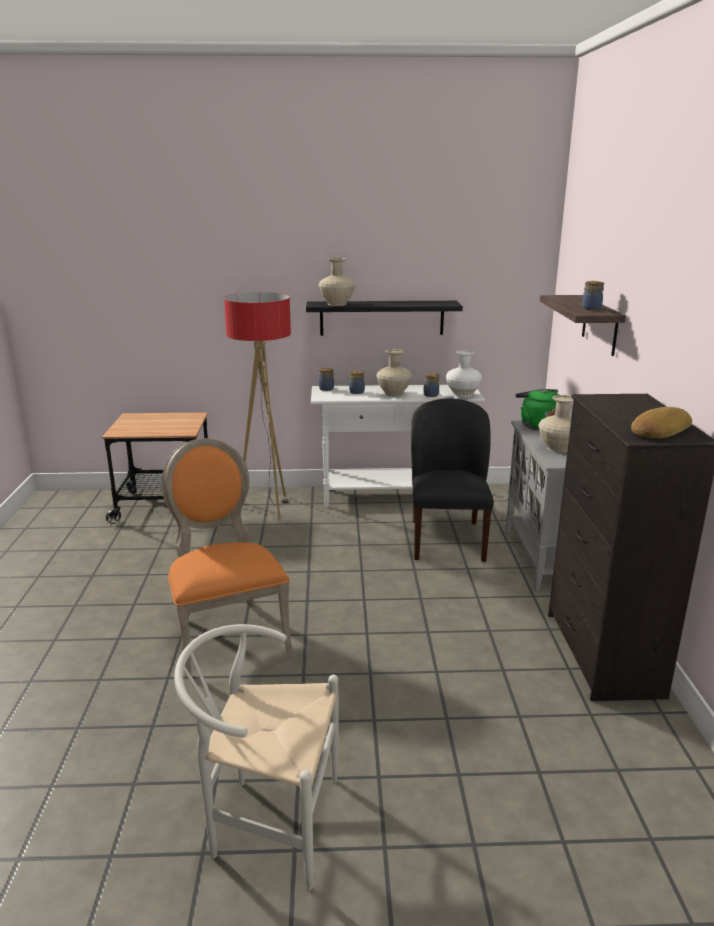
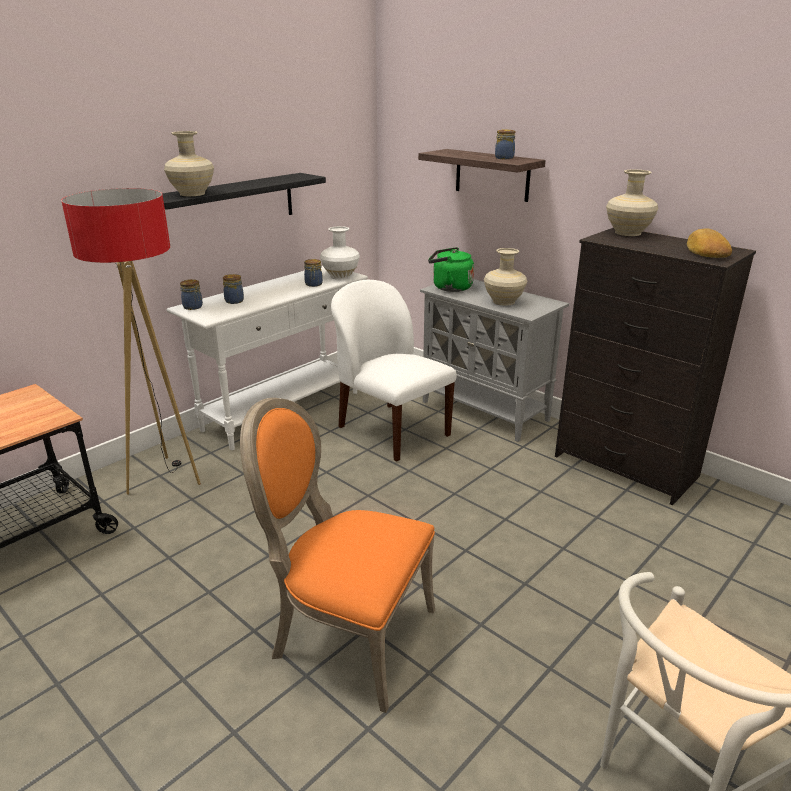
camera: 45 degrees left, 5 degrees up
(393, 393) = (275, 292): beige vase -> beige vase (627, 233)
(447, 539) = (391, 430): black chair -> white chair

